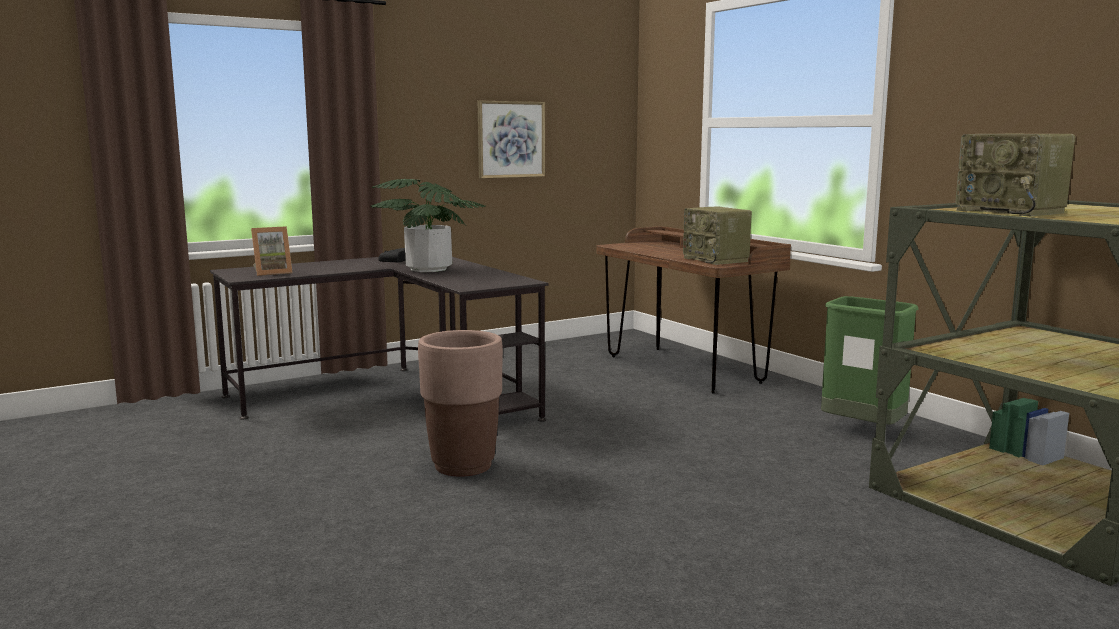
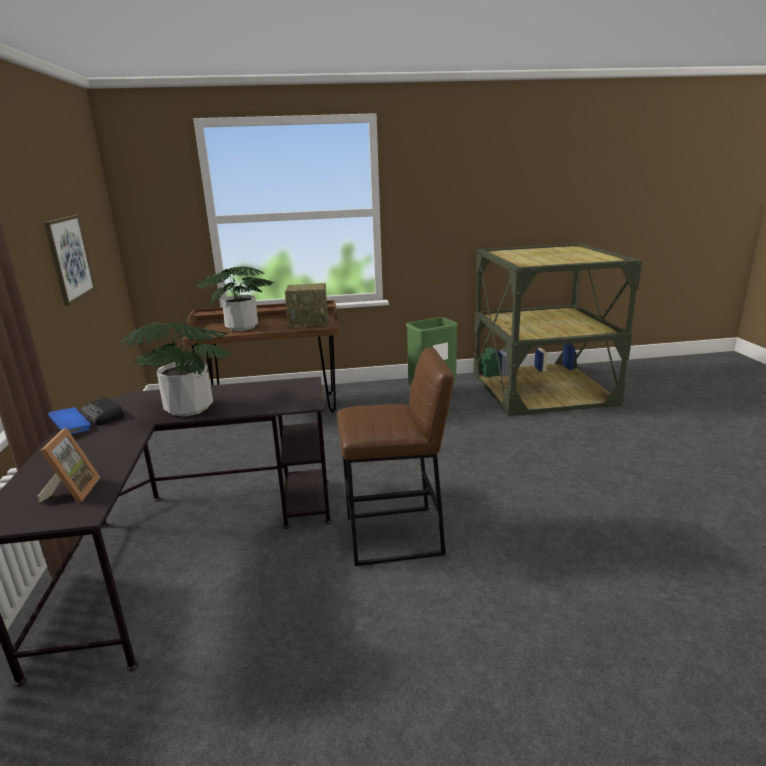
camera: 65 degrees left, 10 degrees up
(368, 259) = (72, 429): none -> blue book
(463, 466) = (396, 535): brown planter -> brown stool
(660, 249) = (242, 327): none -> potted plant
(1012, 211) = (541, 260): radio -> none

